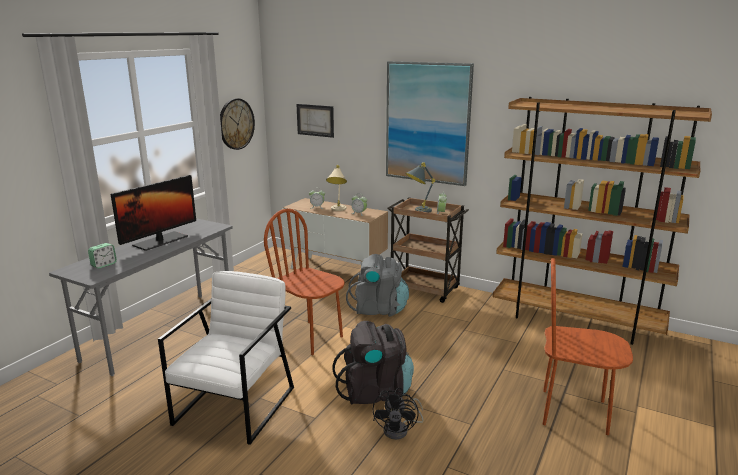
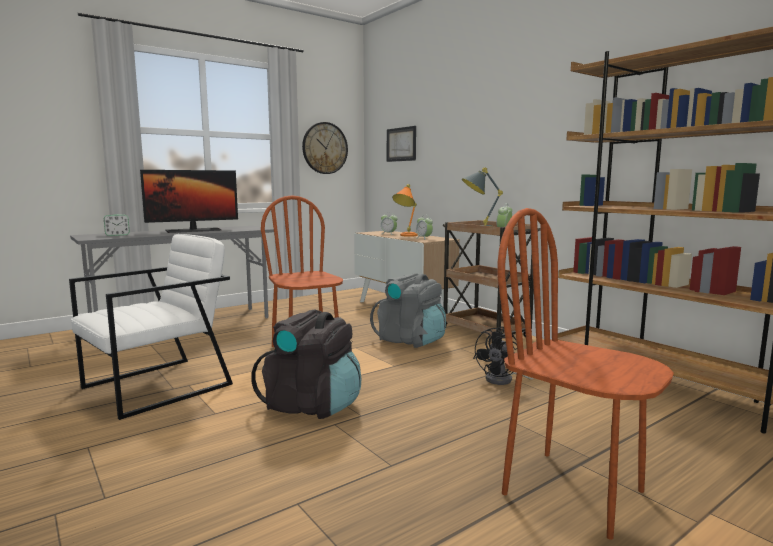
camera: 25 degrees right, 10 degrees down
(337, 210) = (405, 236): beige table lamp -> orange table lamp
(400, 430) = (291, 447): black fan -> black fan (505, 380)
(427, 123) = (501, 126): picture -> none

